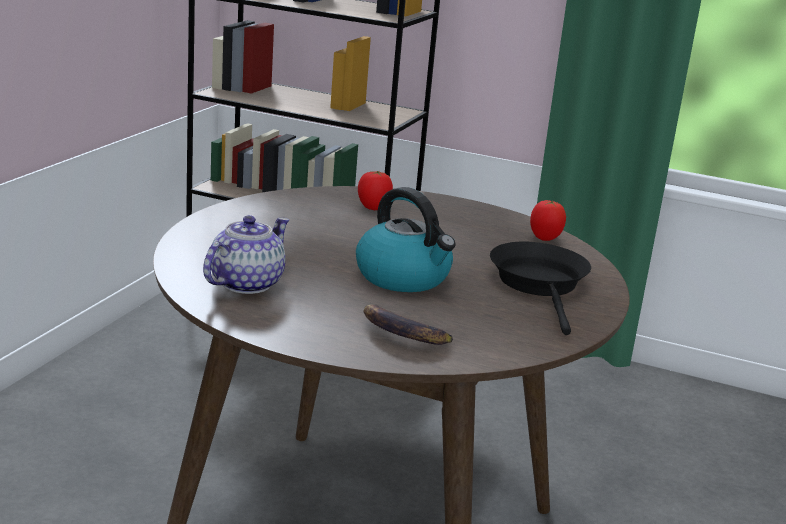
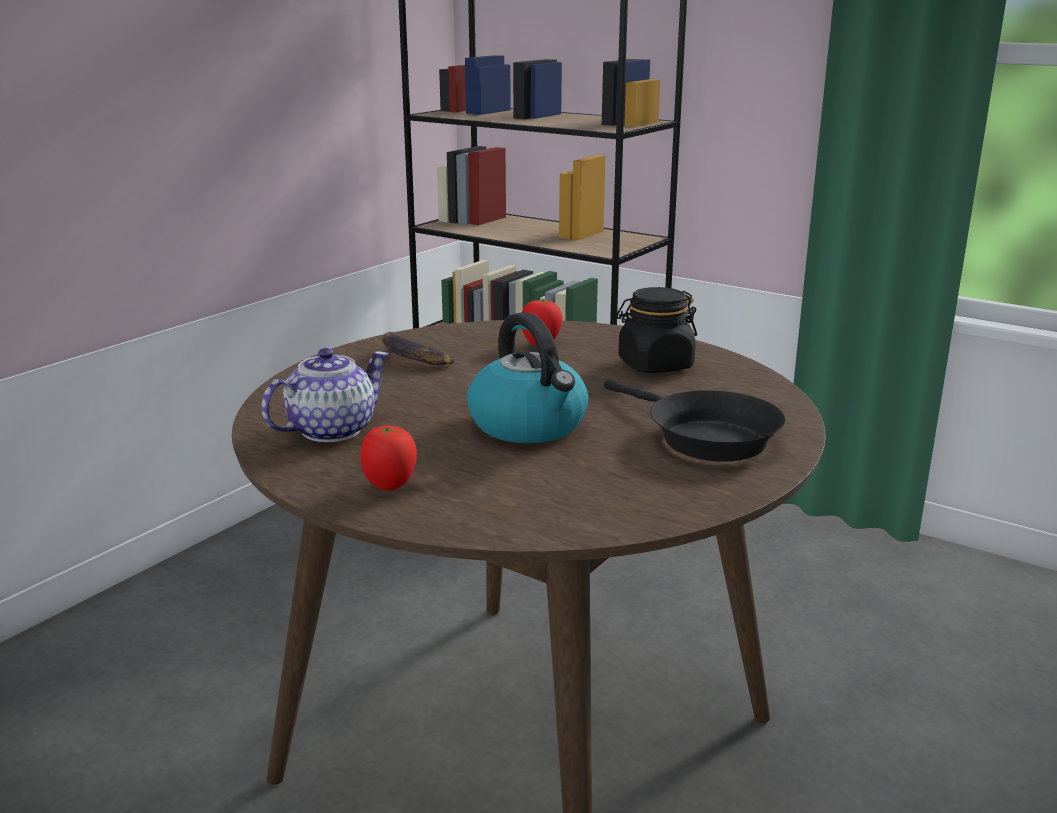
camera: 15 degrees right, 0 degrees up
(401, 333) = (483, 494): banana -> banana (413, 357)
(474, 227) = (655, 365): none -> black jar
(540, 285) = (704, 436): black frying pan -> black frying pan turned 135 degrees clockwise
(545, 239) = (740, 379): tomato -> tomato (389, 487)

